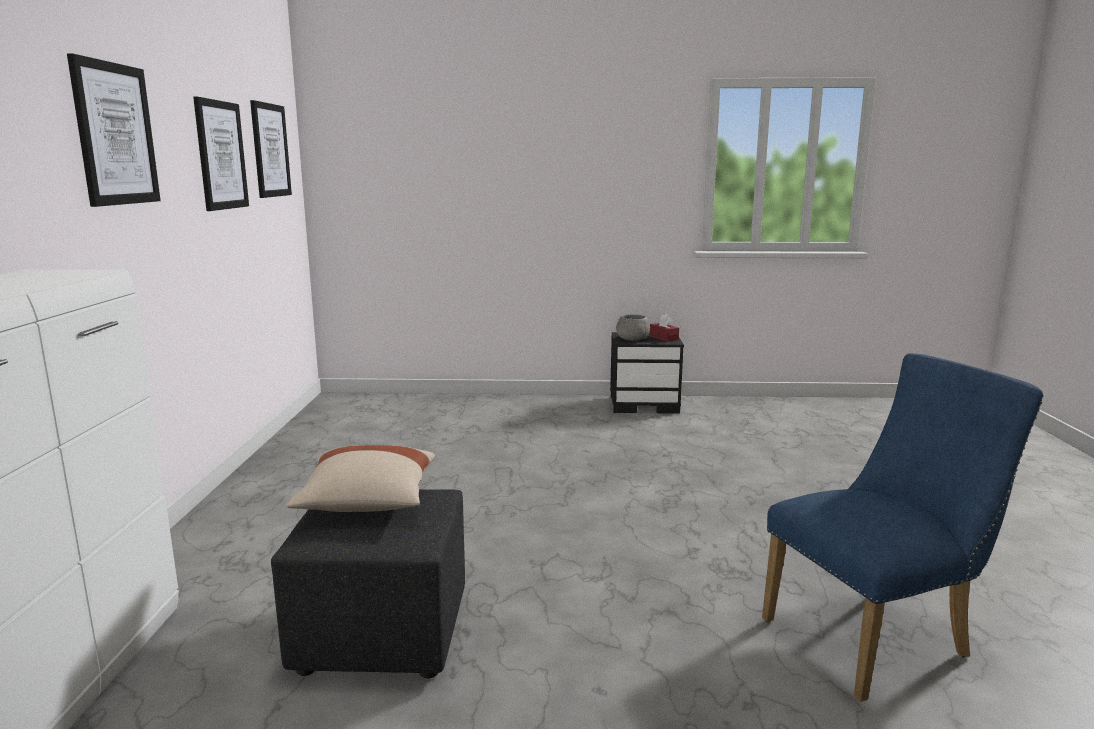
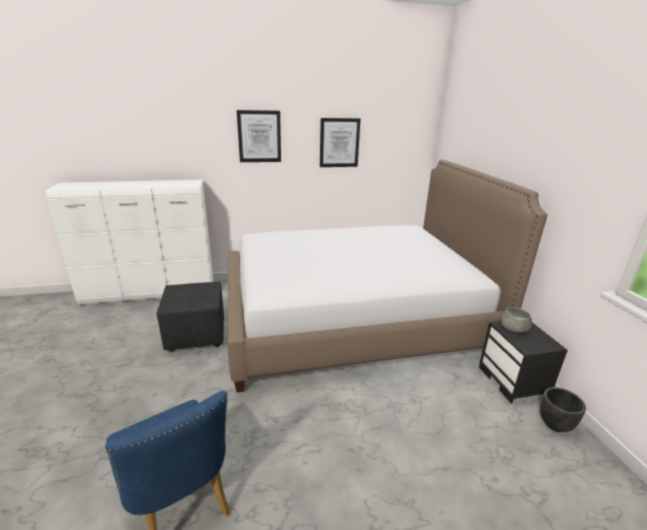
camera: 75 degrees right, 10 degrees up
(270, 150) = (393, 139): picture -> none
(367, 503) = (203, 290): beige pillow -> none
(452, 462) = (352, 319): none -> bed
(663, 338) = (536, 343): red tissue box -> none
(712, 405) = (554, 425): none -> black planter

